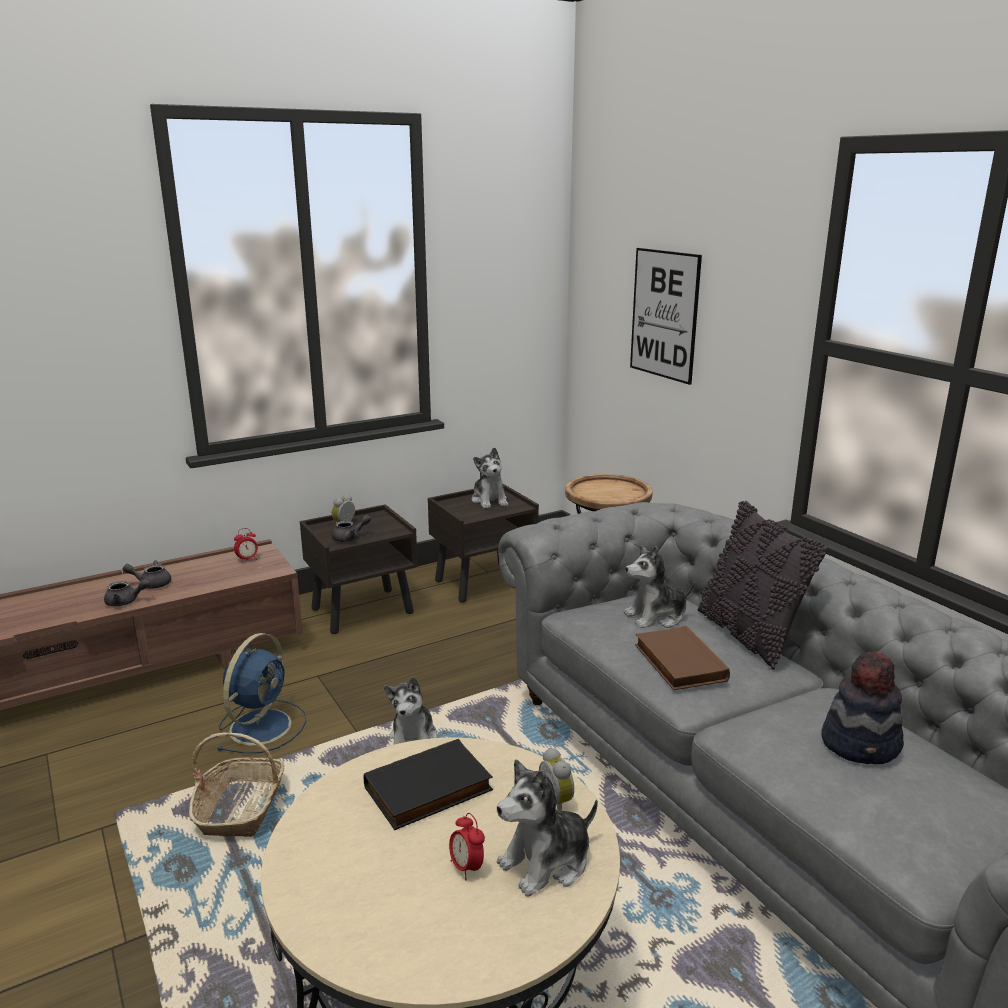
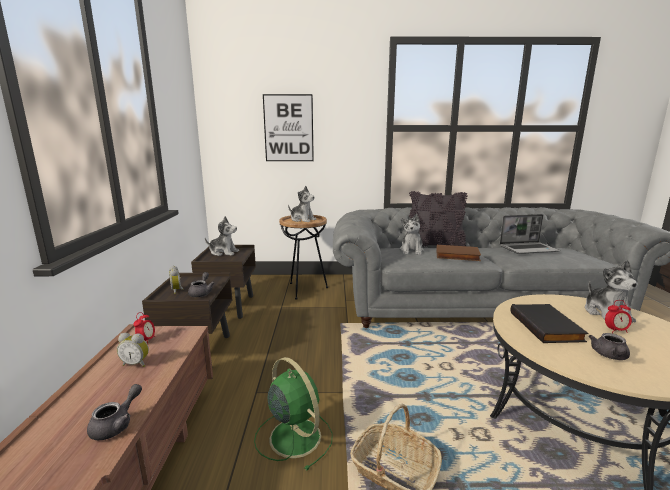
camera: 60 degrees left, 5 degrees down
(151, 583) = (101, 401): grey teapot -> grey teapot (610, 356)
(262, 725) = (293, 435): blue fan -> green fan
(413, 738) = (366, 372): plush toy -> plush toy (302, 219)
(558, 801) = (557, 301): alarm clock -> alarm clock (136, 363)
(861, 744) = (528, 249): hat -> laptop

